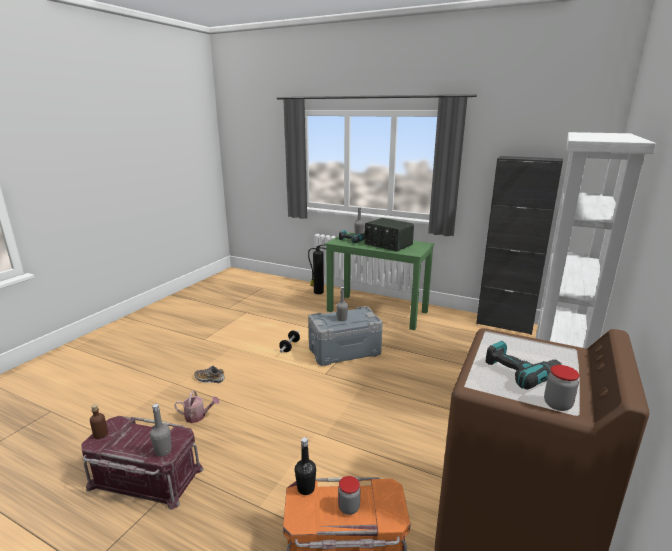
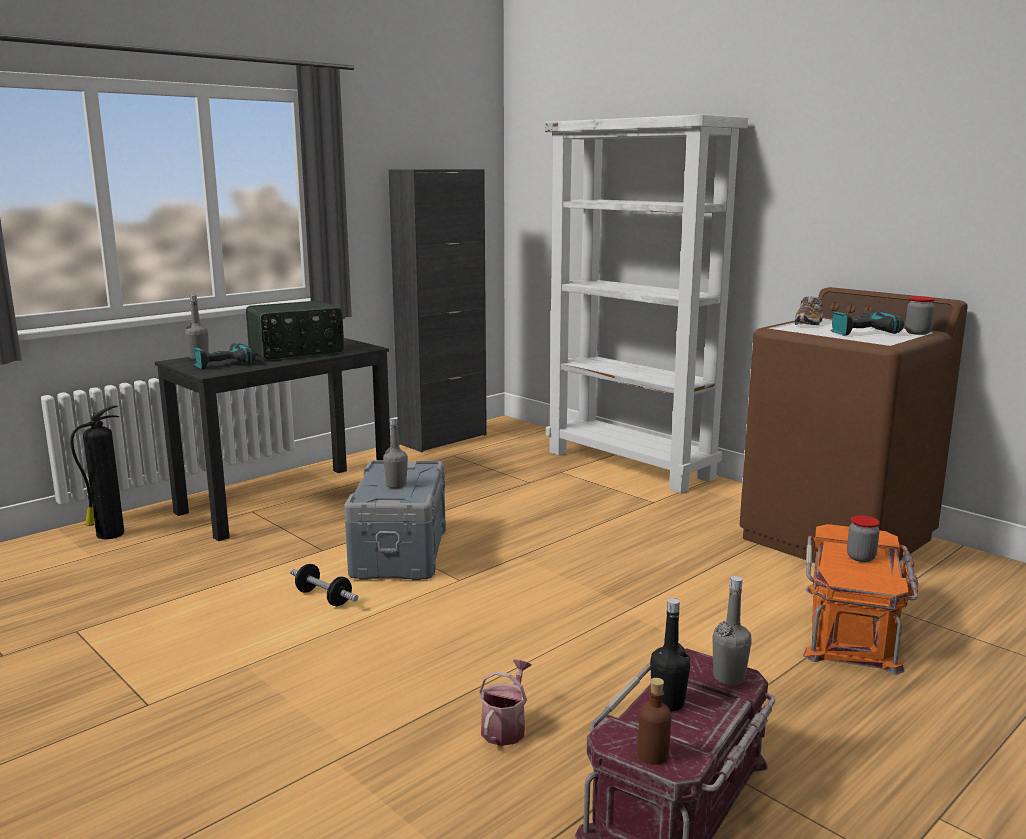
camera: 70 degrees left, 5 degrees down
(209, 379) = (367, 705): shoe -> shoe (808, 323)
(306, 488) = (831, 573): black bottle -> black bottle (668, 703)
(377, 311) = (287, 501): green desk -> black desk

